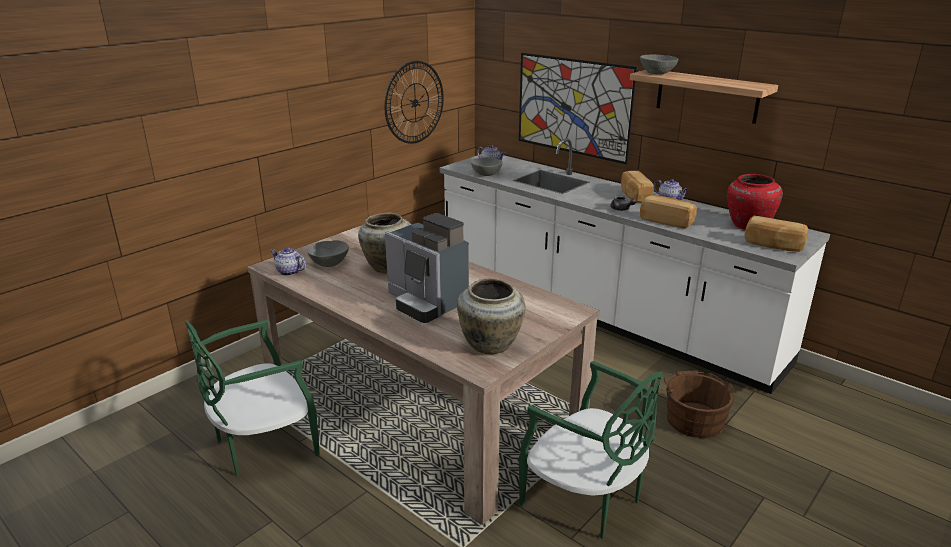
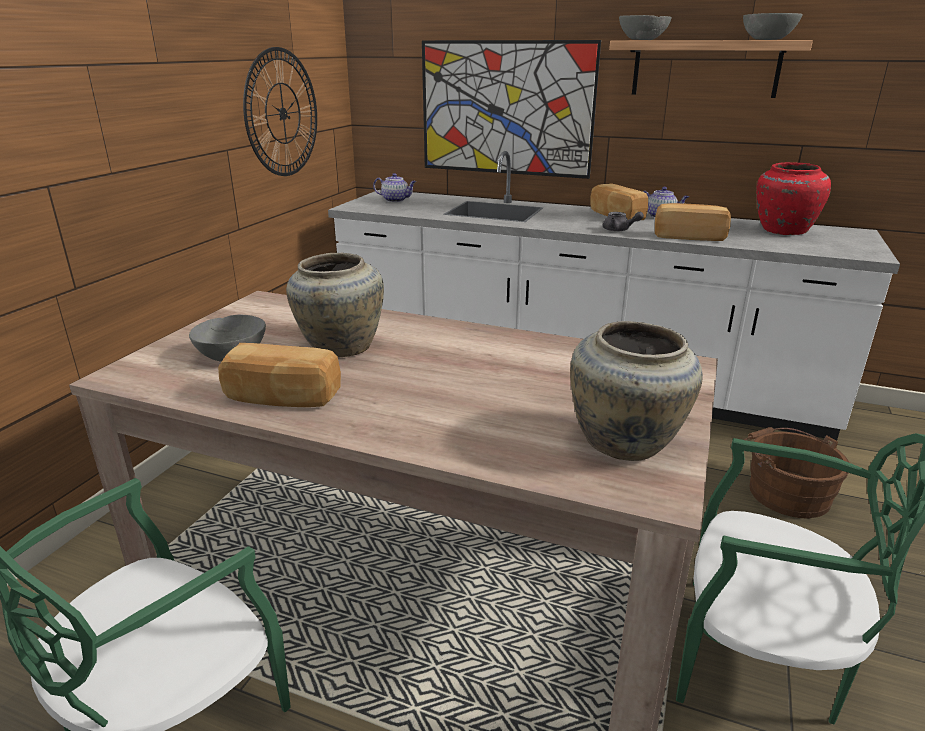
camera: 20 degrees left, 0 degrees up
(289, 271) = (161, 380): teapot -> none
(426, 302) = (452, 391): coffee machine -> none
(486, 174) = (401, 211): grey bowl -> grey bowl (767, 39)
(773, 245) = (842, 247): bread -> bread (282, 398)

